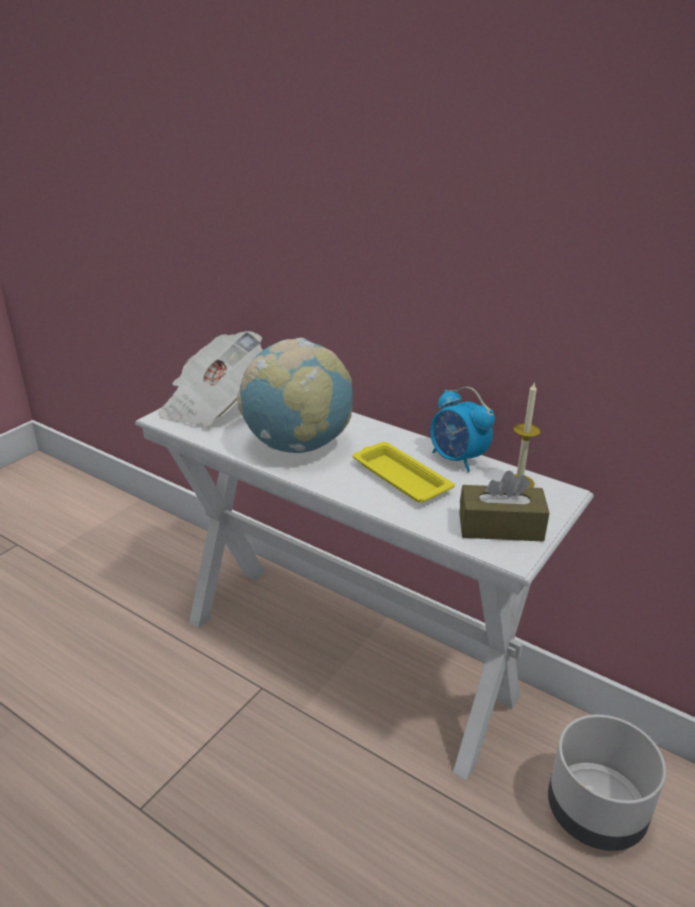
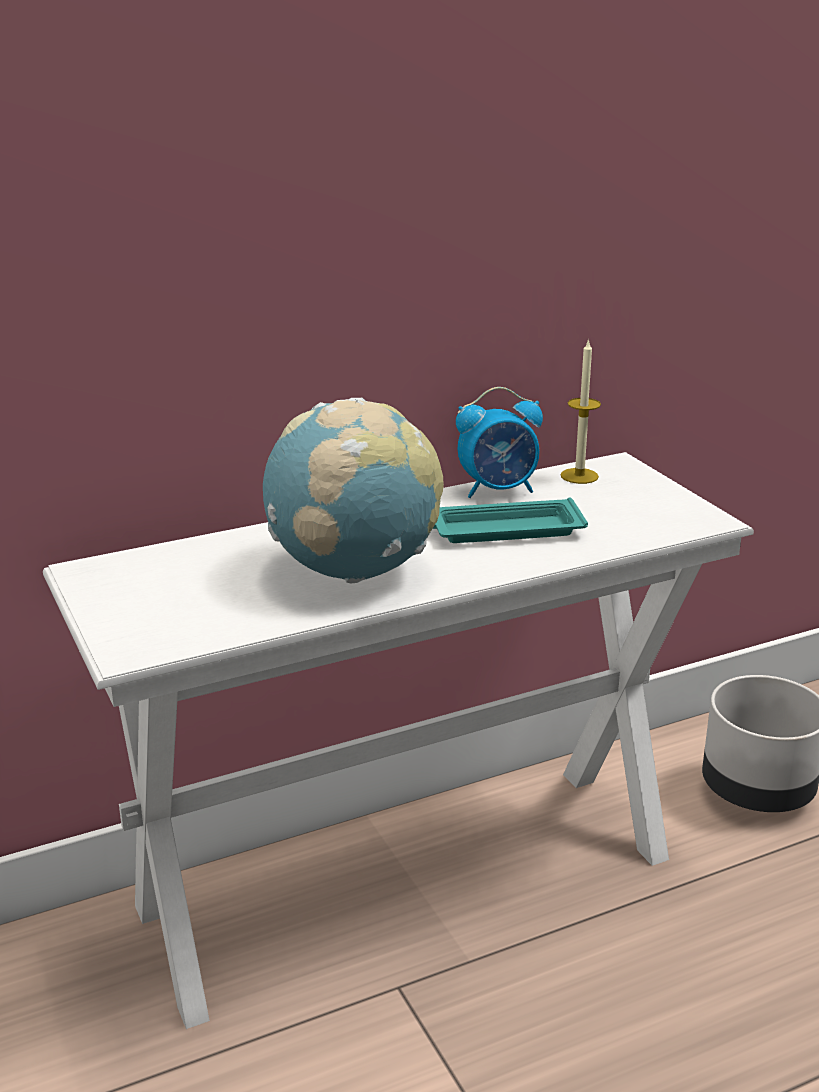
camera: 60 degrees left, 5 degrees down
(215, 405) = (151, 601): newspaper -> none
(399, 477) = (504, 530): yellow tray -> turquoise tray
(500, 527) = (654, 509): brown tissue box -> none

